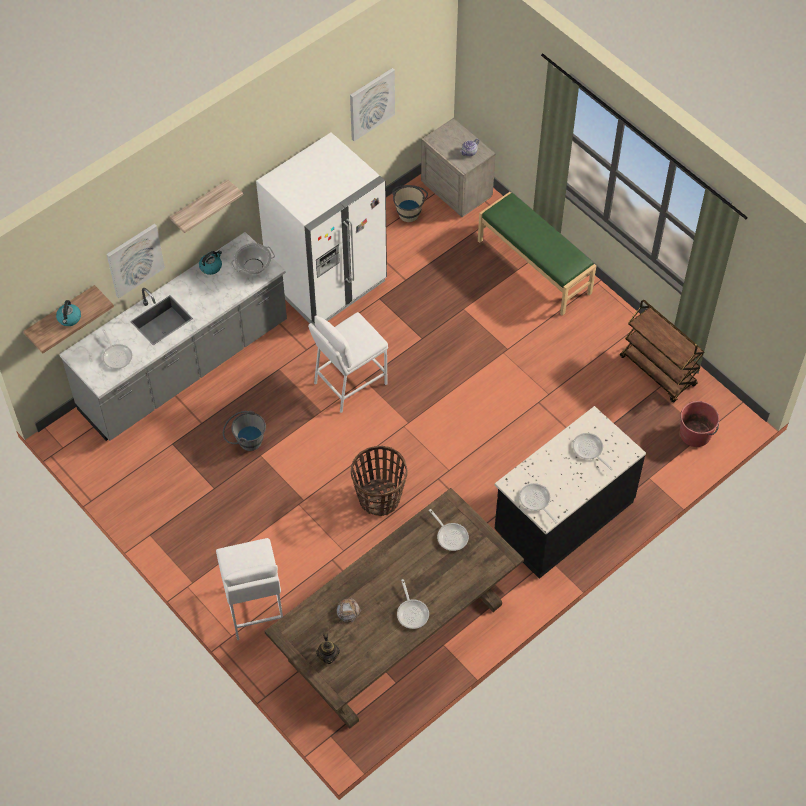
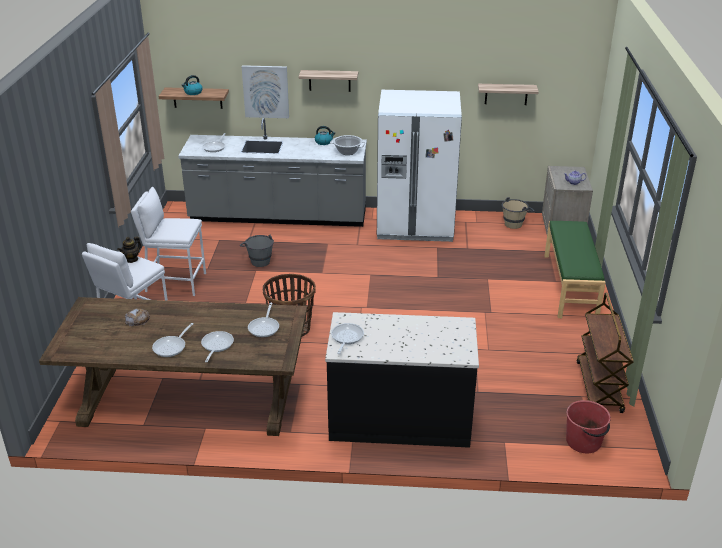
camera: 45 degrees right, 25 degrees down
(328, 656) = (86, 332): teapot -> teapot (131, 259)
(349, 383) = (359, 271): white stool -> white stool (175, 282)
(371, 103) = (506, 94): picture -> shelf
(589, 450) = (432, 337): frying pan -> frying pan (216, 346)

